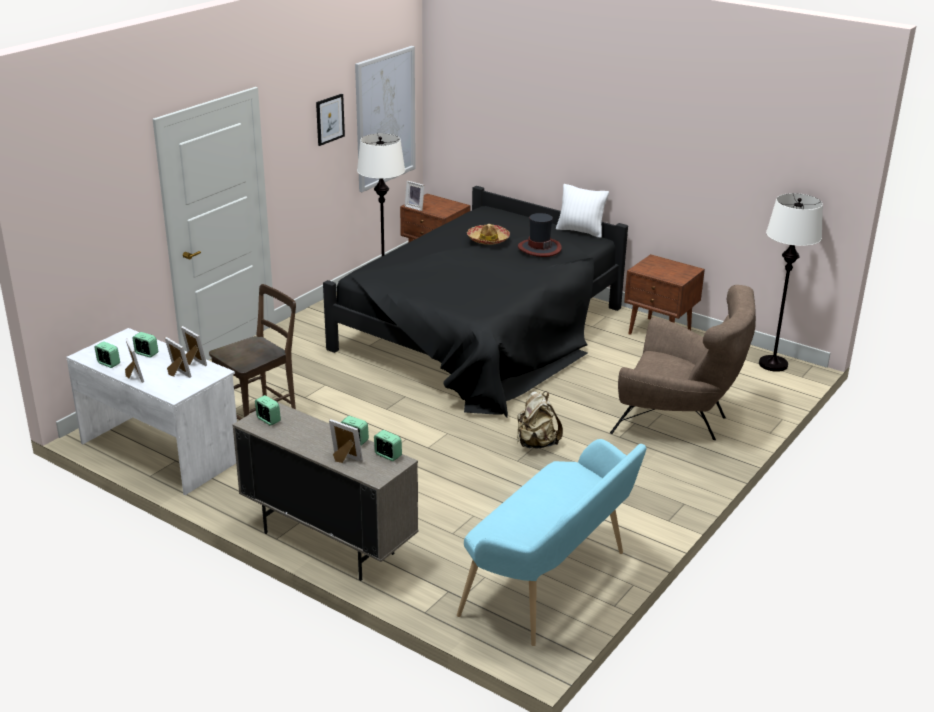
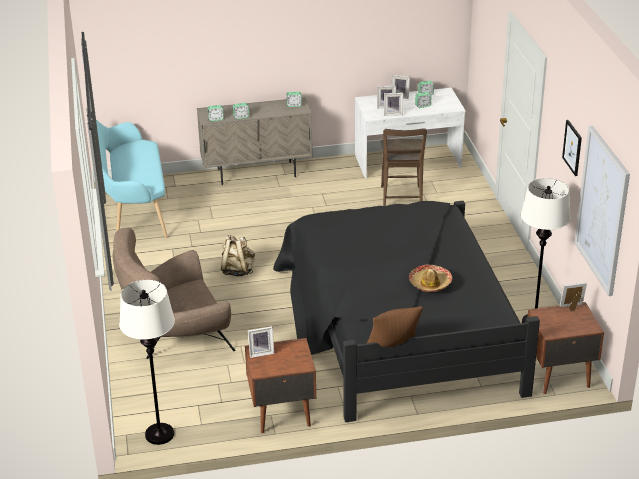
camera: 135 degrees right, 5 degrees up
(344, 459) = (231, 109): picture frame -> picture frame (261, 352)
(539, 248) = (382, 297): hat -> none
(580, 231) = (393, 345): white pillow -> brown pillow

